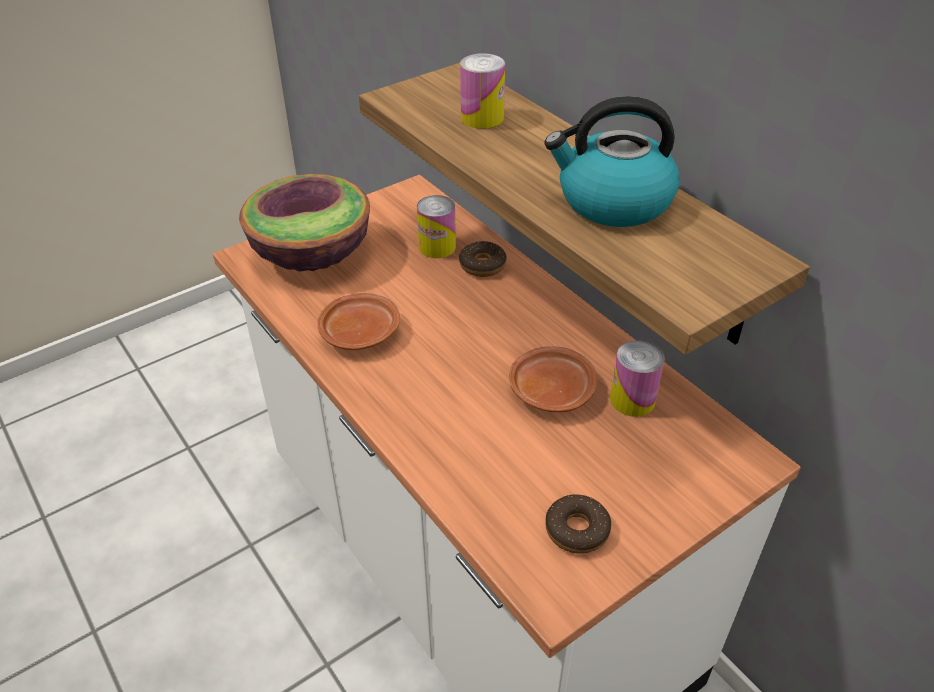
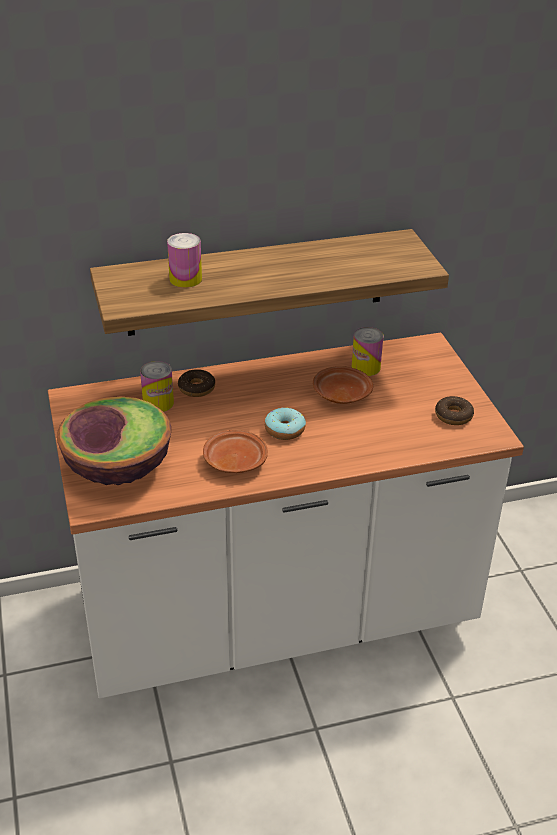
camera: 70 degrees left, 5 degrees down
(441, 357) = (285, 430): none -> donut
(612, 202) = (321, 262): kettle -> none

